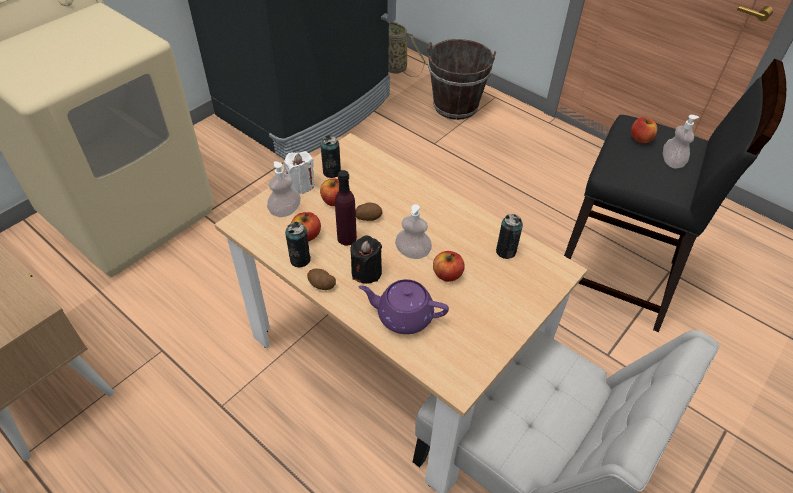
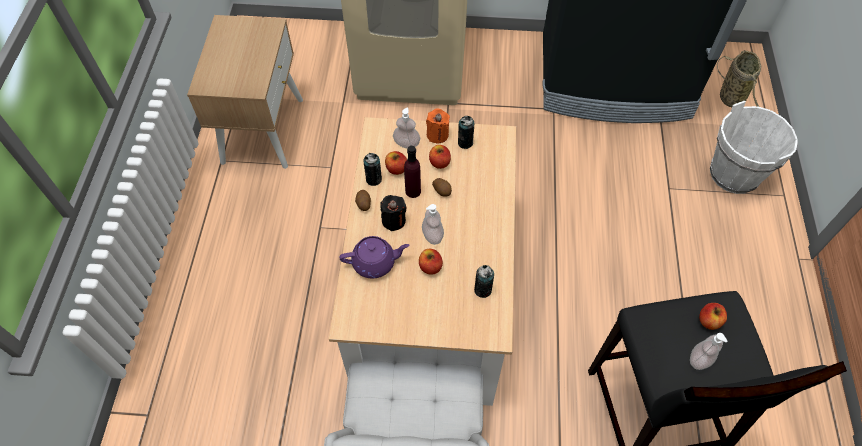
camera: 55 degrees right, 10 degrees up
(301, 184) = (437, 135): white candle -> orange candle
(403, 316) = (375, 262): purple teapot -> purple teapot turned 105 degrees clockwise
(455, 106) = (734, 174): brown bucket -> white bucket

